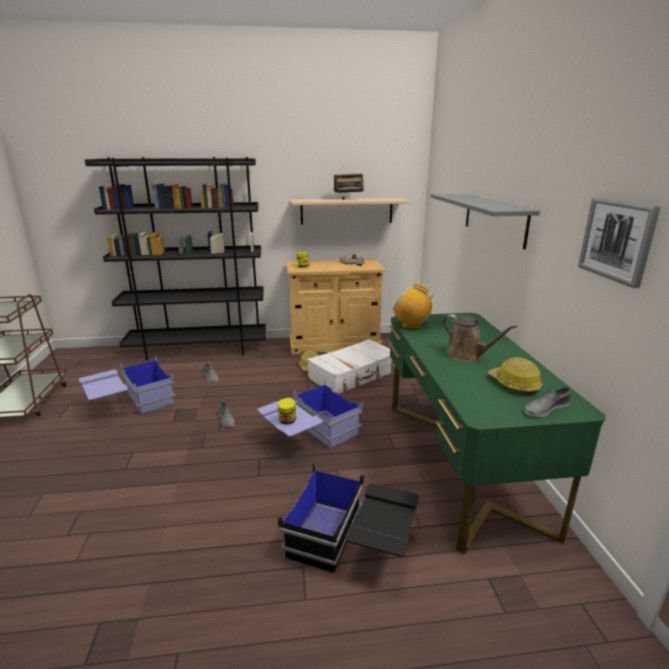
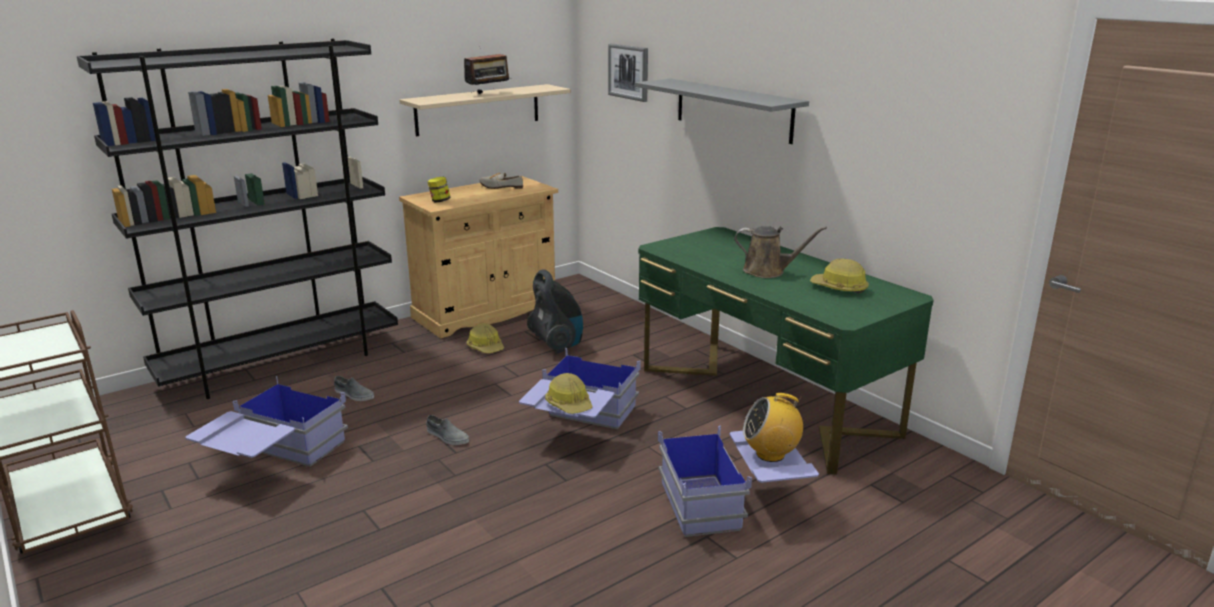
camera: 30 degrees left, 0 degrees up
(287, 421) = (569, 404): jar -> hard hat
(351, 545) = (733, 503): black storage box -> blue storage box
(354, 375) = (557, 344): white suitcase -> vacuum cleaner
(411, 325) = (673, 253): radio -> radio (771, 454)
(546, 408) = (885, 301): grey shoe -> none
(617, 240) = (916, 129): picture -> picture (629, 72)

